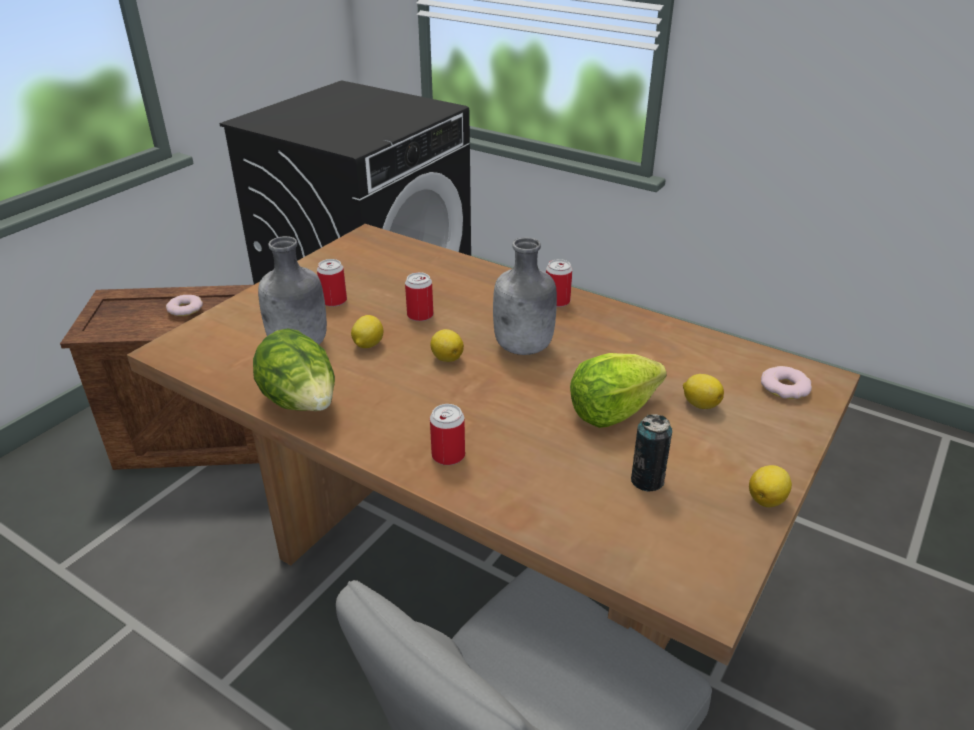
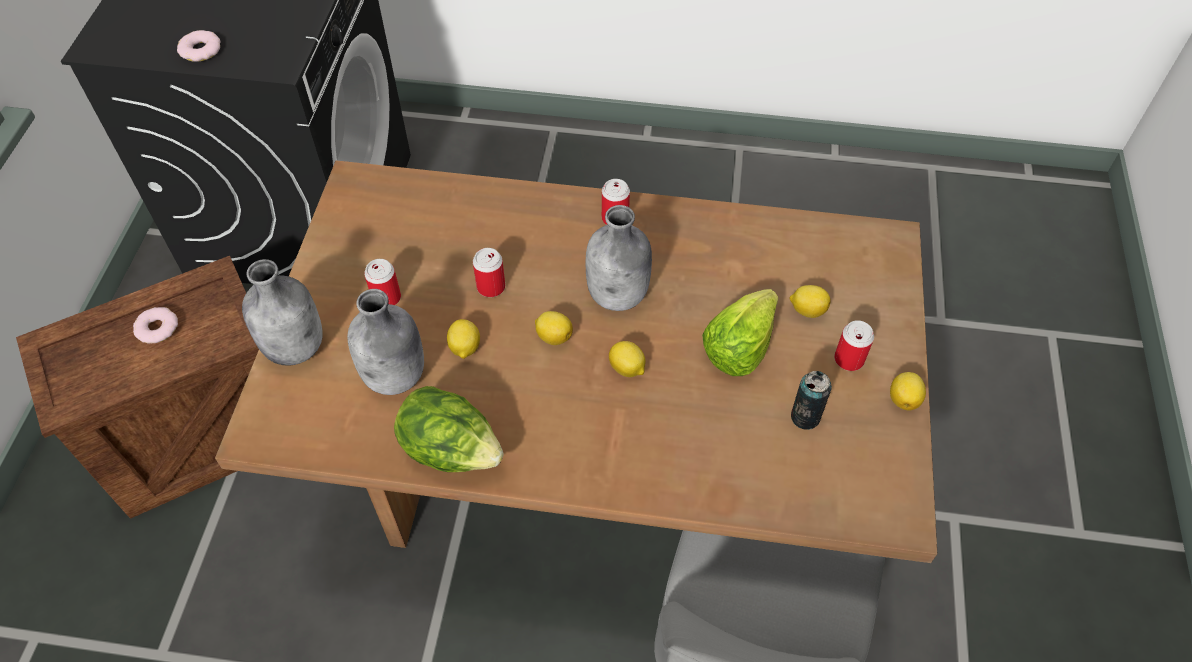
camera: 25 degrees left, 20 degrees up
(243, 310) = (296, 346): none -> grey bottle
(448, 455) = (628, 458): can -> can (849, 359)
(495, 396) = (627, 369): none -> lemon
(785, 387) = (867, 262): donut -> donut (201, 50)

